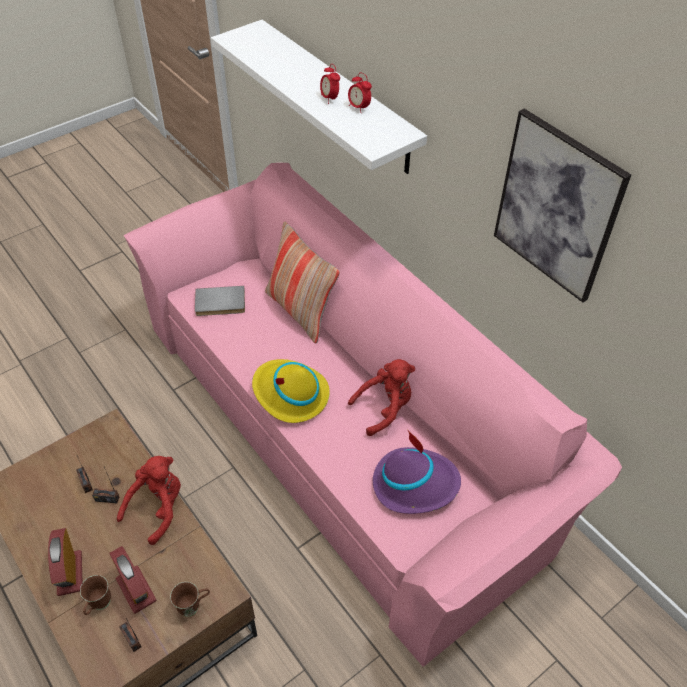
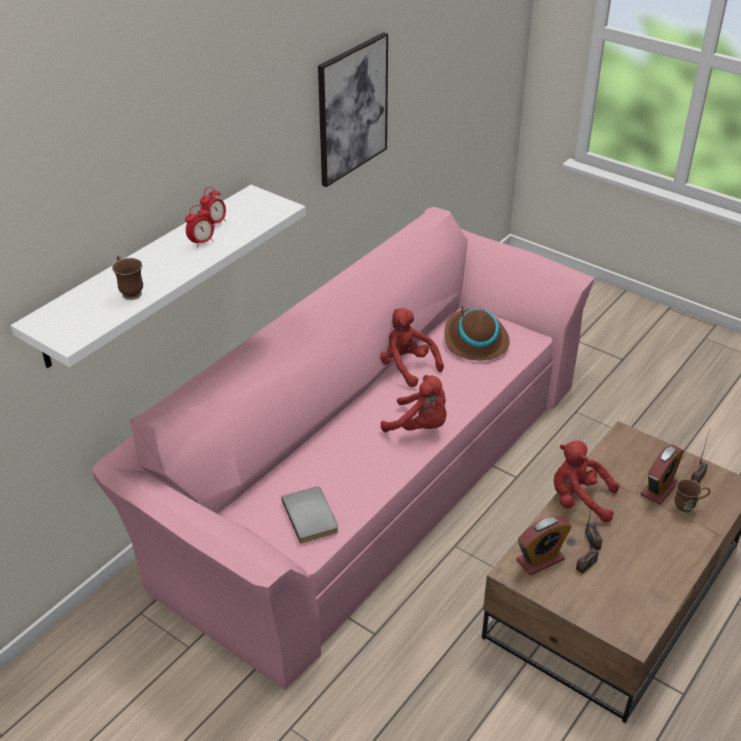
camera: 105 degrees left, 10 degrees down
(70, 573) = (676, 539): alarm clock -> alarm clock (540, 560)
(194, 606) = (647, 449): brown mug -> brown mug (130, 292)
(290, 394) = (419, 427): yellow hat -> red plush toy
(300, 311) = (301, 448): pillow -> none
(415, 483) = (475, 340): purple hat -> brown hat

